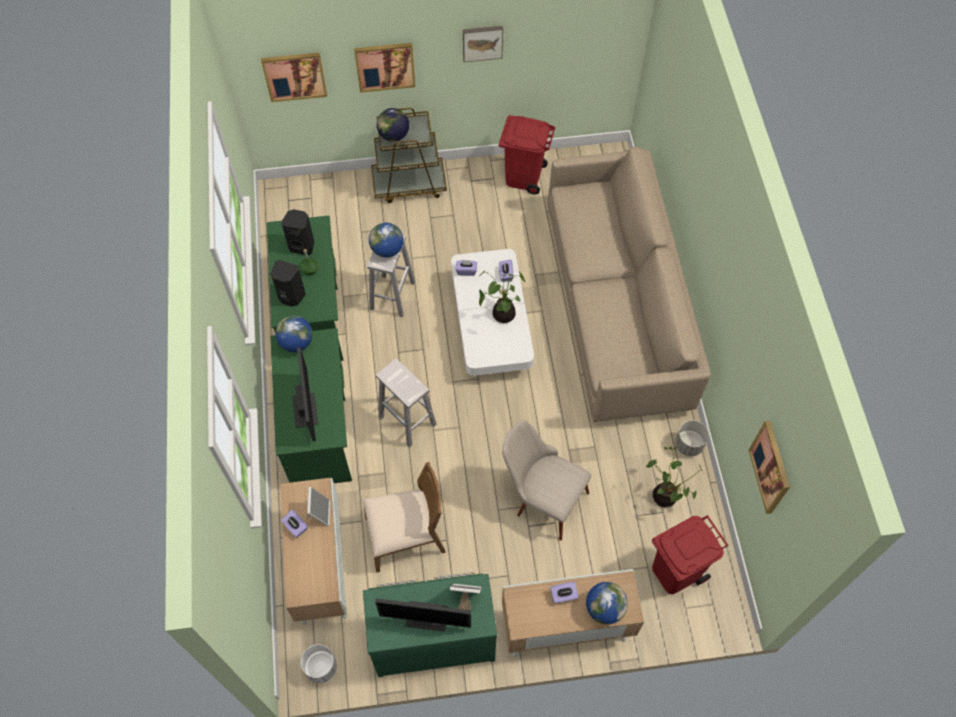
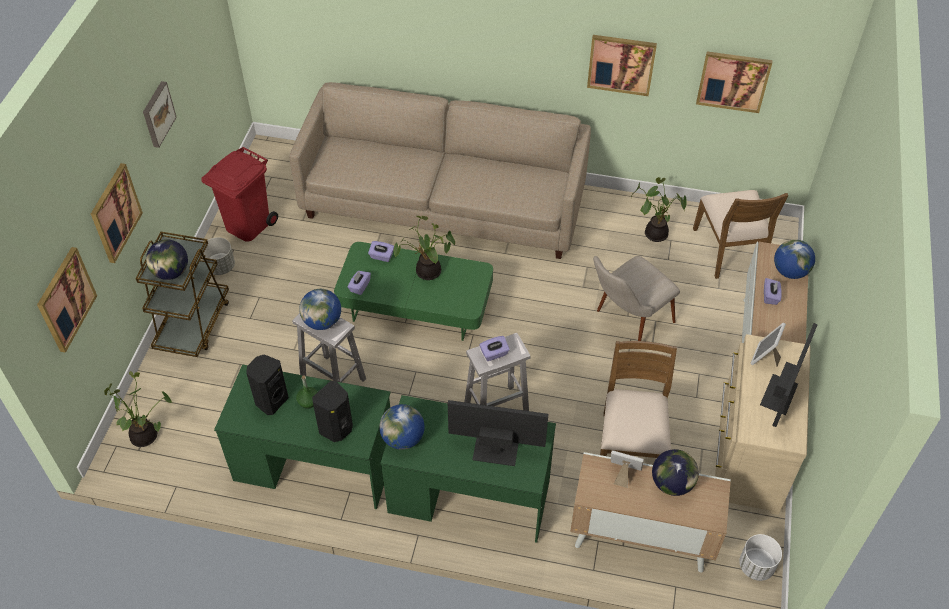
camera: 70 degrees left, 10 degrees down
(295, 527) = (633, 501): purple tissue box -> purple tissue box (494, 354)
(301, 199) = (146, 435): none -> potted plant
(321, 554) = (672, 484): none -> globe
(432, 637) = (747, 455): green dresser -> beige dresser
(491, 325) = (416, 305): white coffee table -> green coffee table
(675, 570) = (729, 250): red trash can -> brown chair
(689, 445) = (611, 201): grey planter -> grey planter (221, 266)
(739, 357) = (621, 64): none -> picture

